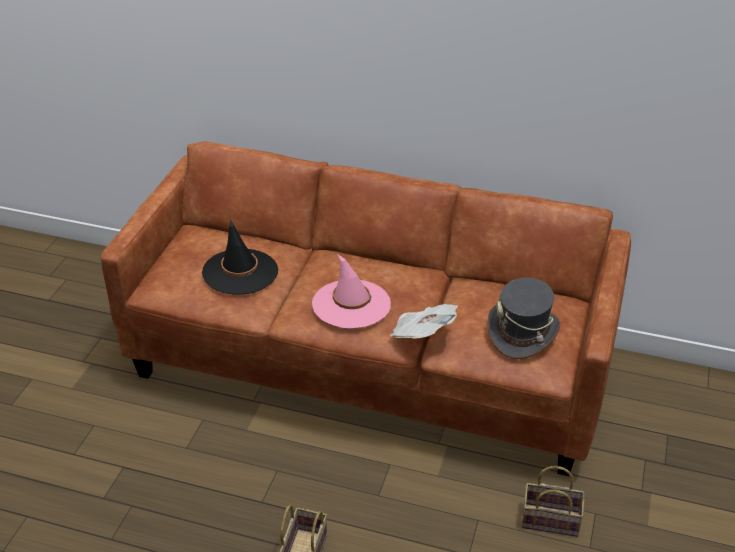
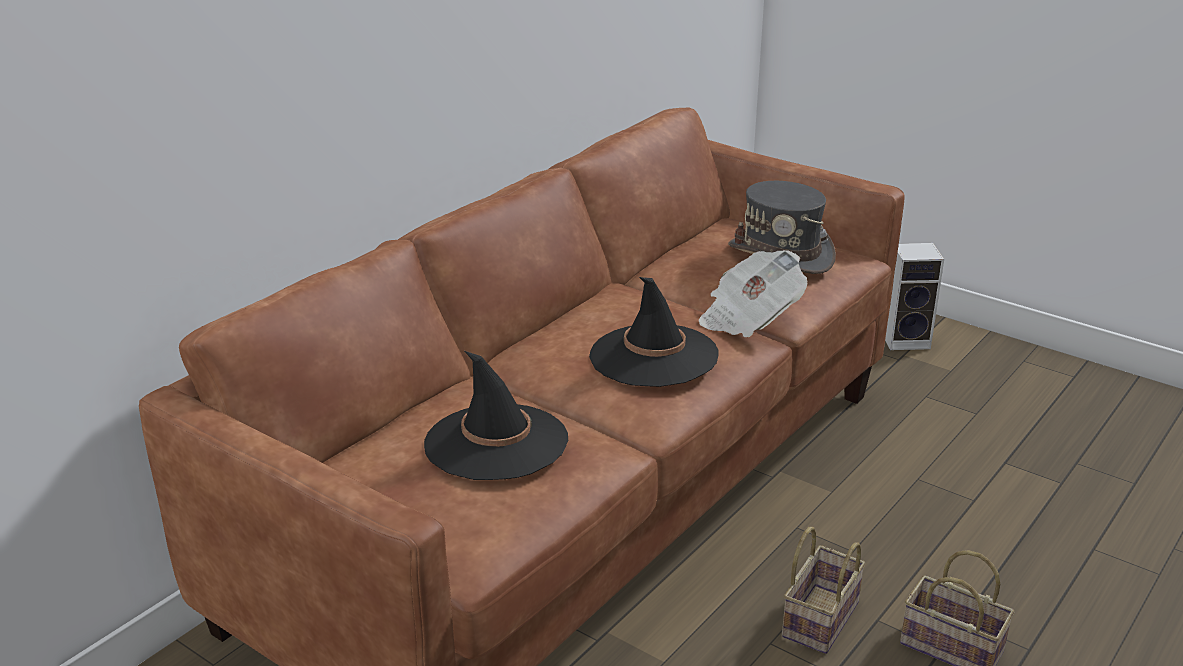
camera: 70 degrees left, 10 degrees down
(351, 304) = (653, 356): pink hat -> black hat
(552, 519) = (929, 426): basket -> basket (819, 617)
(678, 492) = (907, 339): none -> speaker

